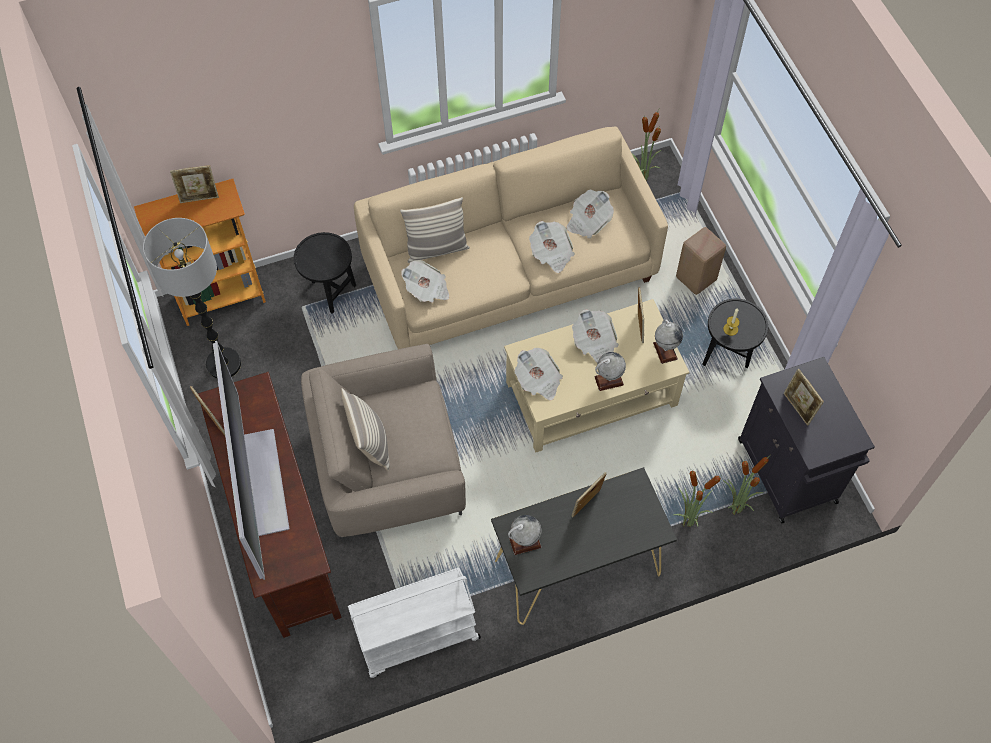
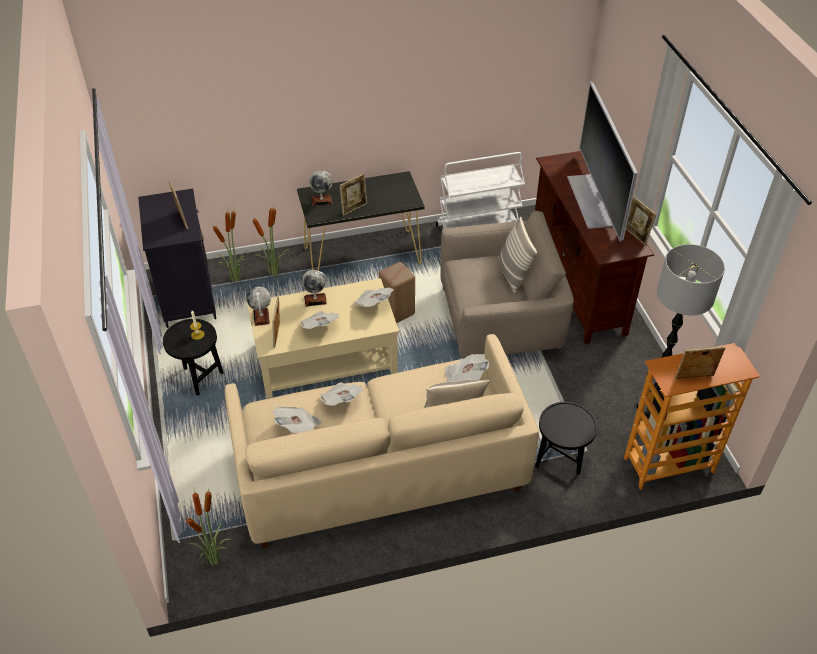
camera: 175 degrees left, 15 degrees down
(525, 542) = (402, 193): globe -> globe (321, 200)
(694, 278) = (200, 446): beige stool -> beige stool (398, 312)

